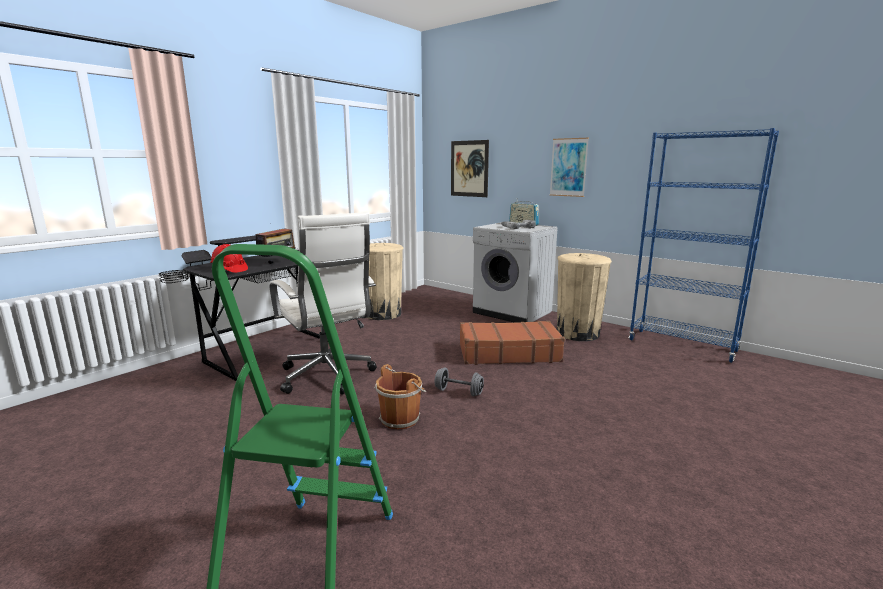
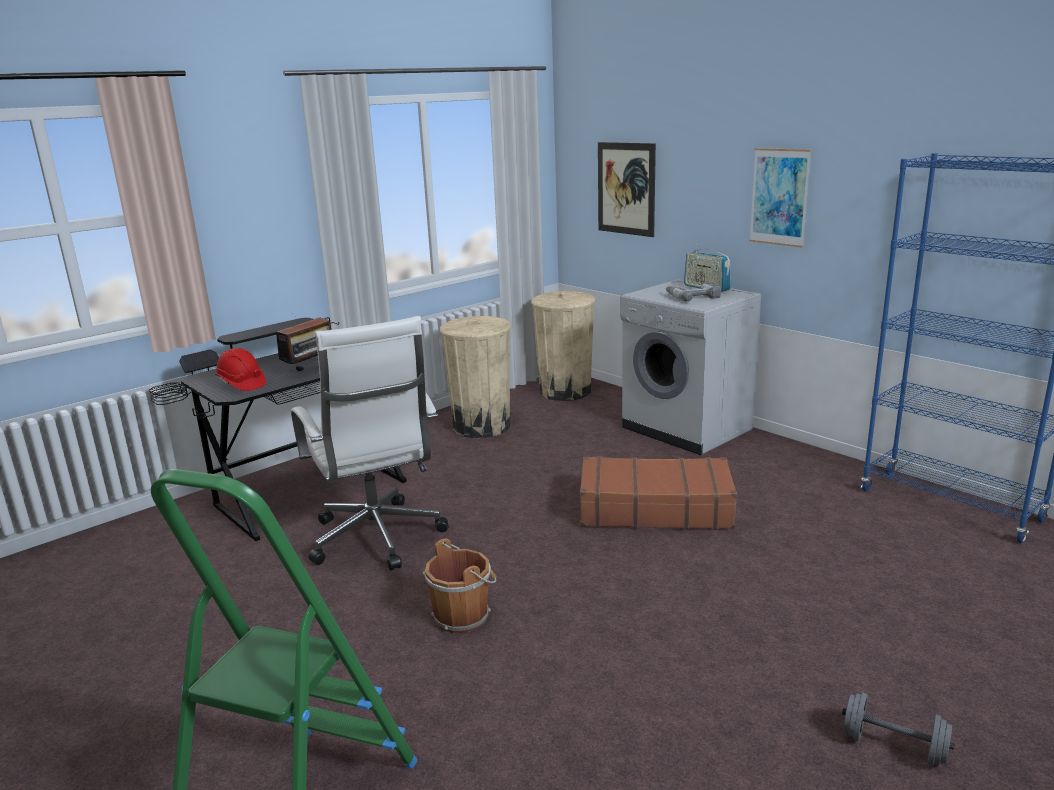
camera: 10 degrees right, 5 degrees up
(458, 392) = (557, 575): grey dumbbell -> grey dumbbell (893, 746)
(577, 333) = (780, 474): beige trash can -> beige trash can (565, 391)

